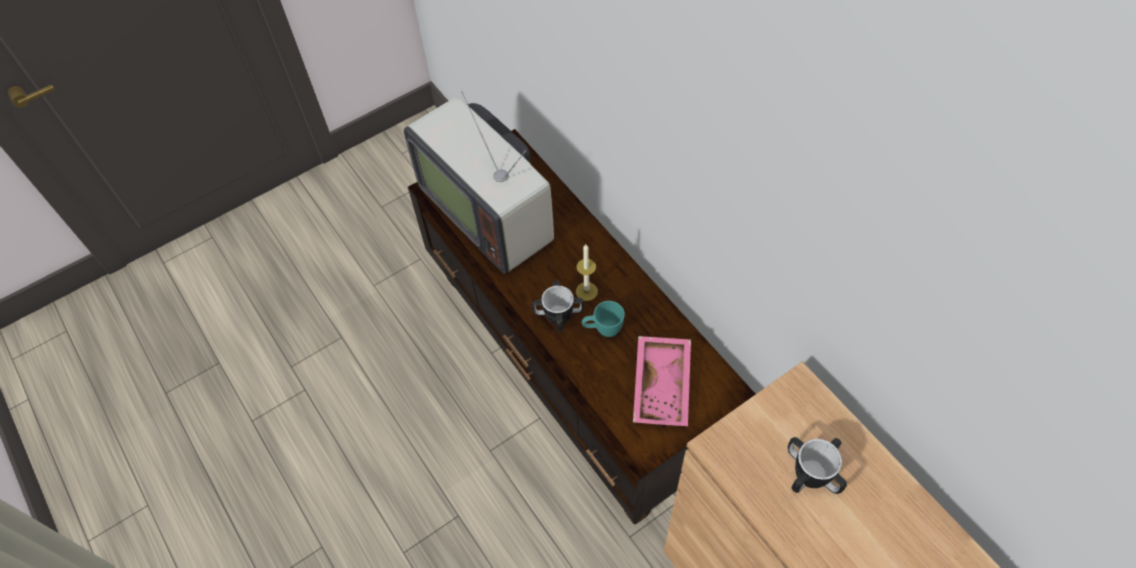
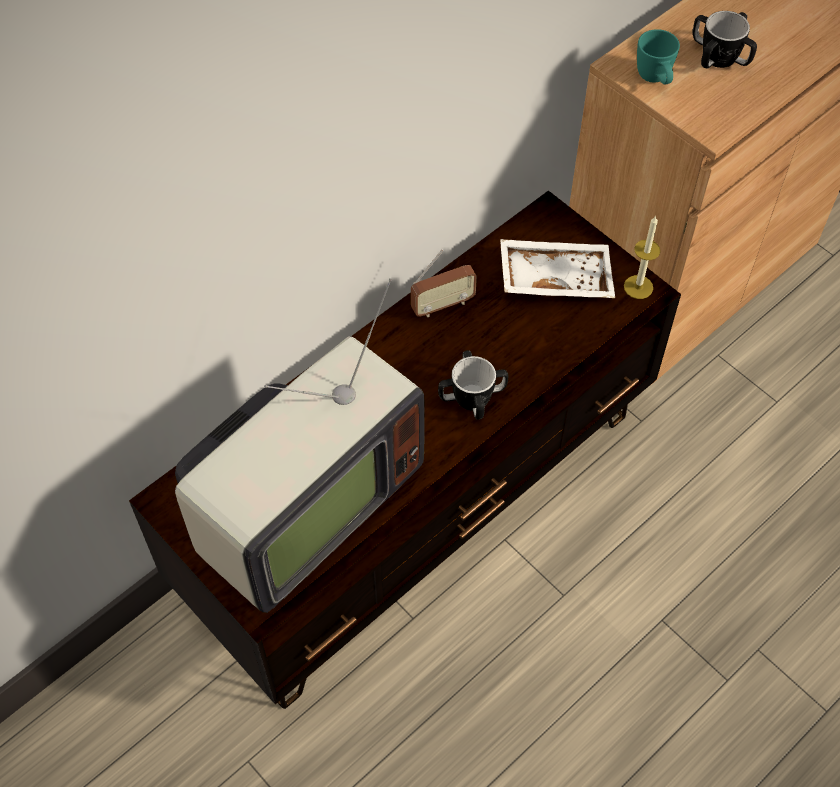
camera: 100 degrees left, 0 degrees up
(586, 291) = (430, 369): candle -> candle (638, 287)
(602, 330) = (487, 345): turquoise mug -> turquoise mug (655, 80)
(643, 305) = (442, 305): none -> radio
(663, 386) = (555, 277): pink tray -> white tray

